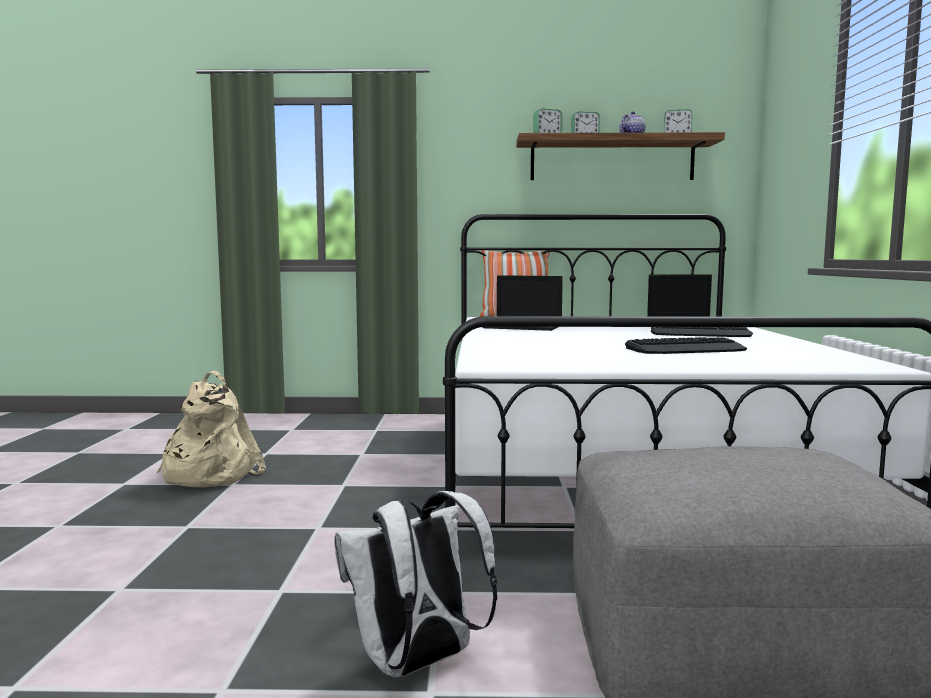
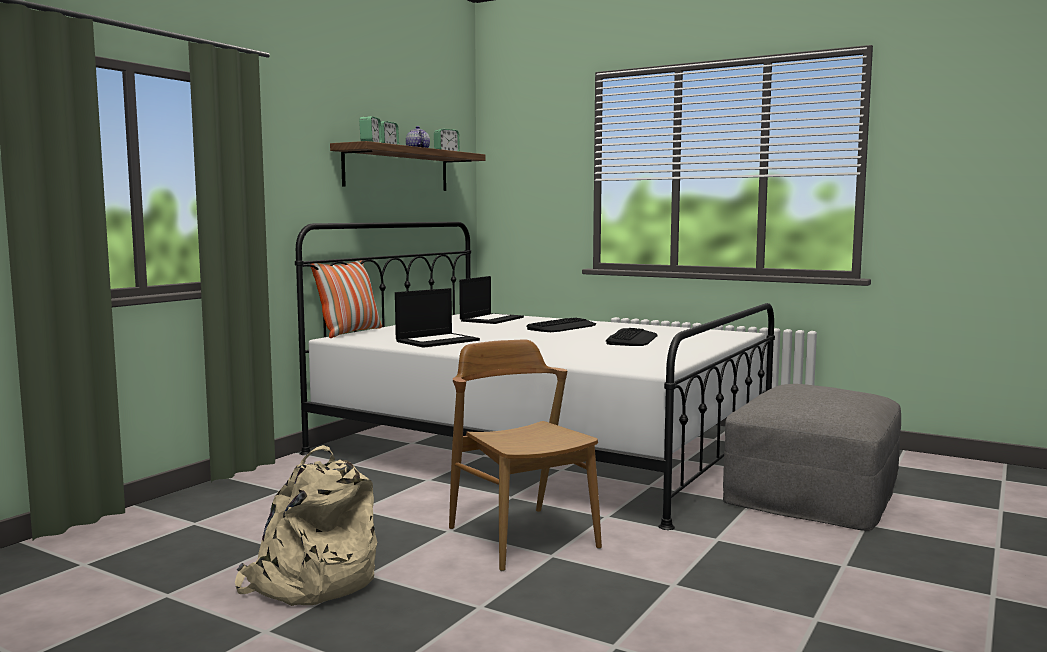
camera: 60 degrees left, 0 degrees up
(352, 509) = (522, 537): none -> brown chair
(417, 664) = (810, 562): white backpack -> none

